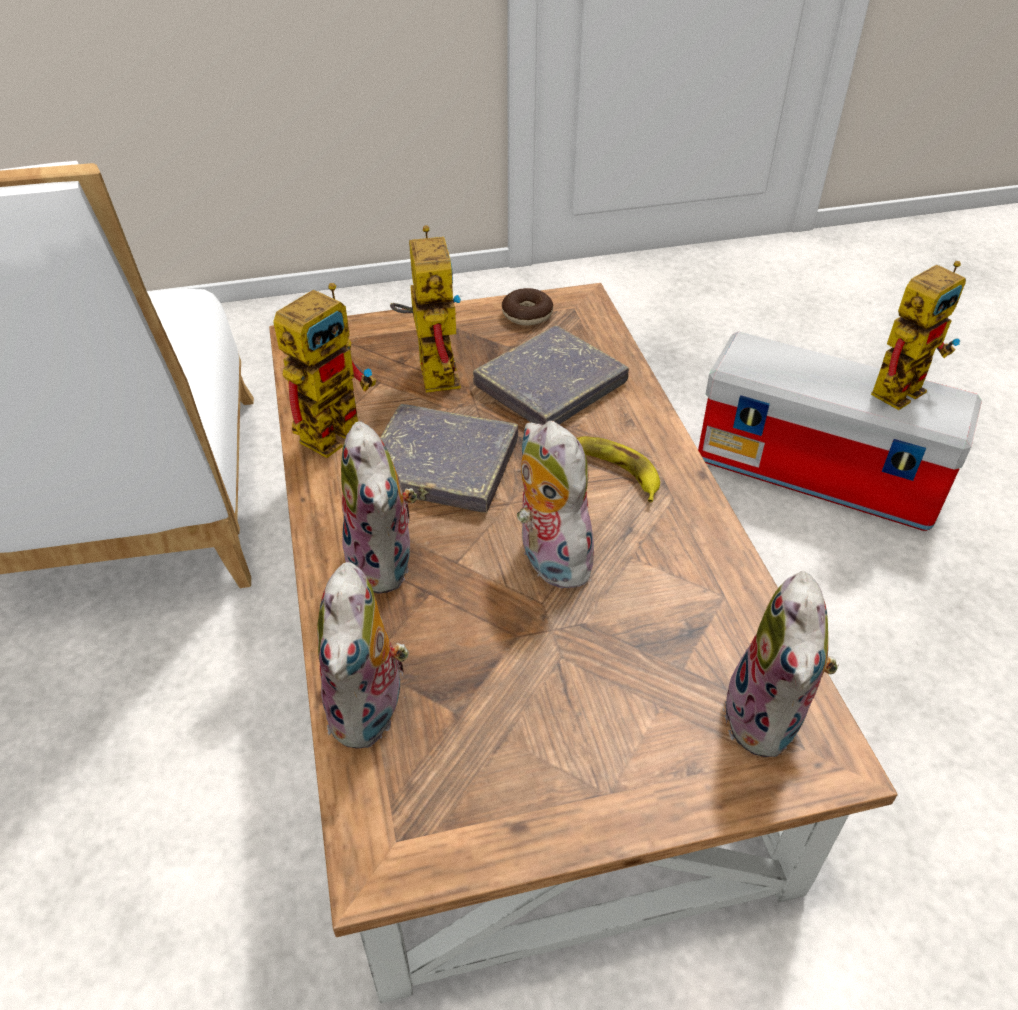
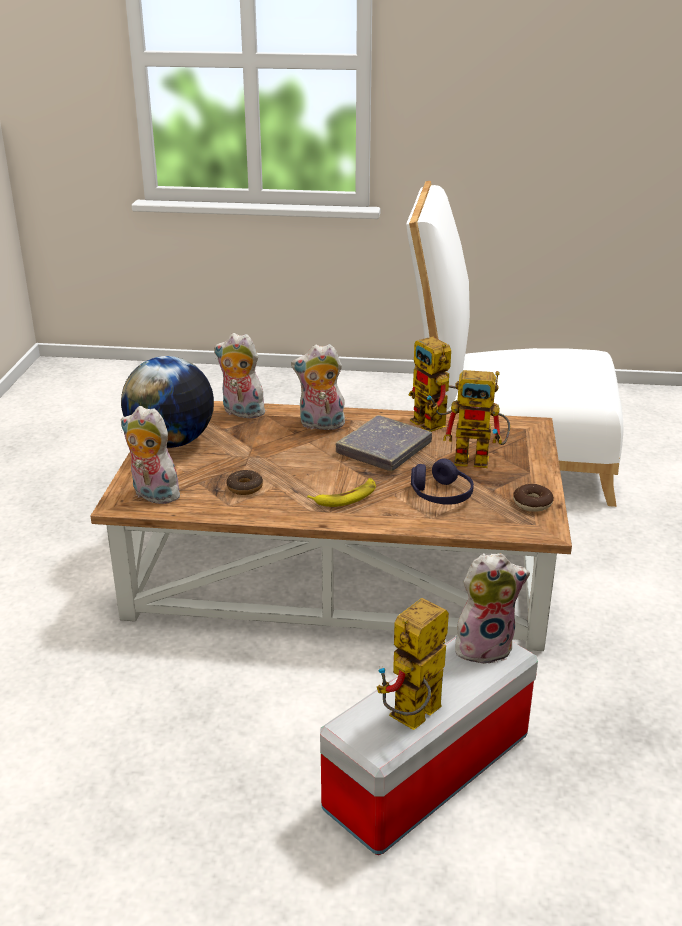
camera: 110 degrees right, 15 degrees down
(548, 558) = (292, 464): plush toy -> plush toy (484, 646)
(550, 385) = (441, 495): grey book -> purple headphones
(558, 786) = (171, 442): none -> globe
(659, 595) = (245, 487): none -> donut
(900, 385) = (412, 720): toy robot -> toy robot turned 60 degrees clockwise

